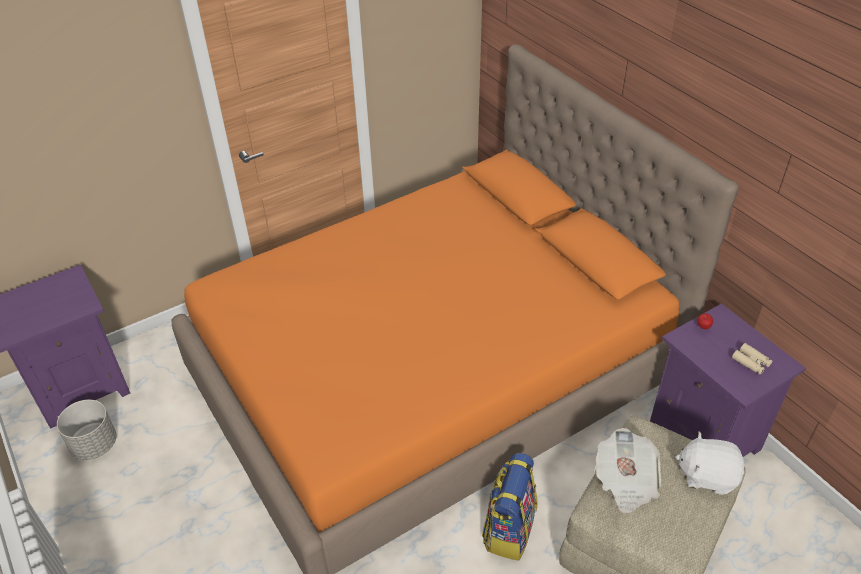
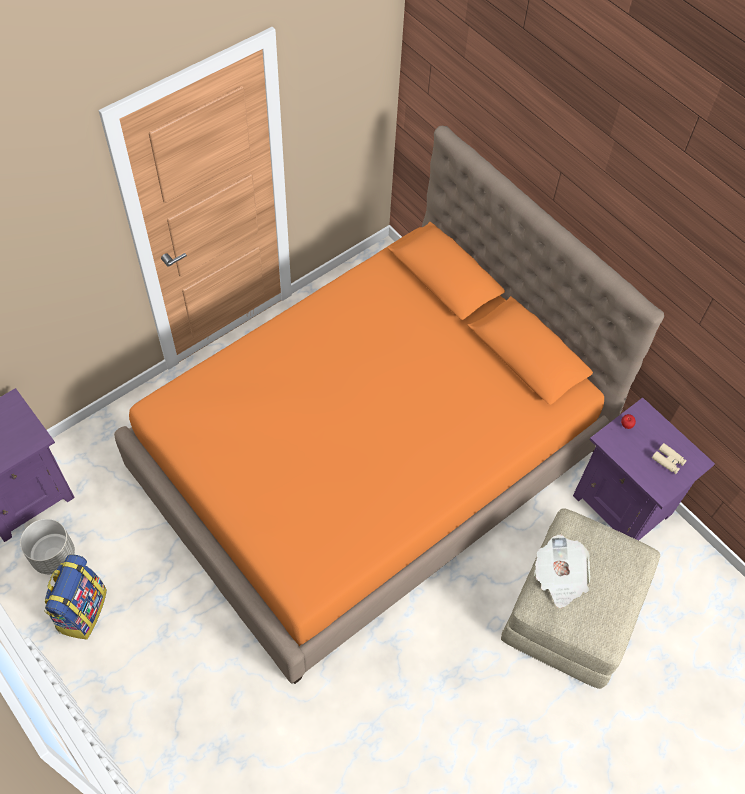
camera: 10 degrees left, 15 degrees up
(508, 529) = (454, 609): backpack -> backpack (81, 610)
(707, 475) = (628, 565): white plush toy -> none

